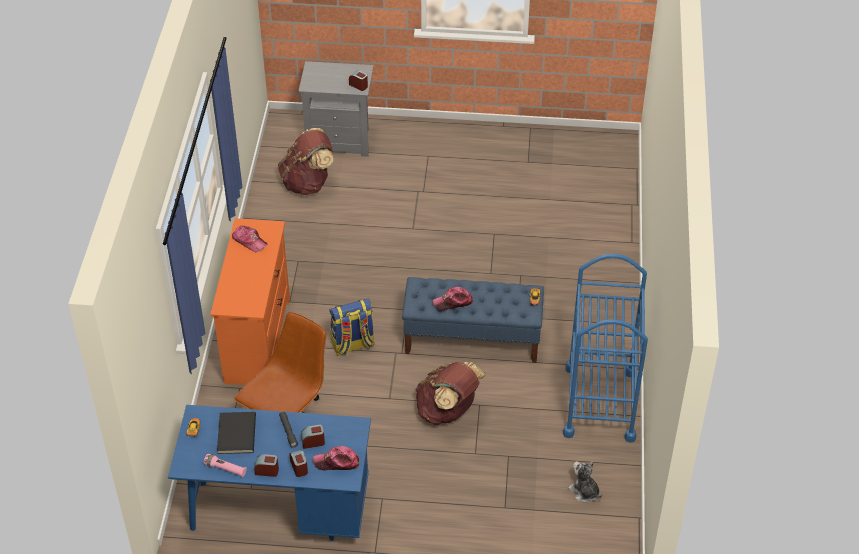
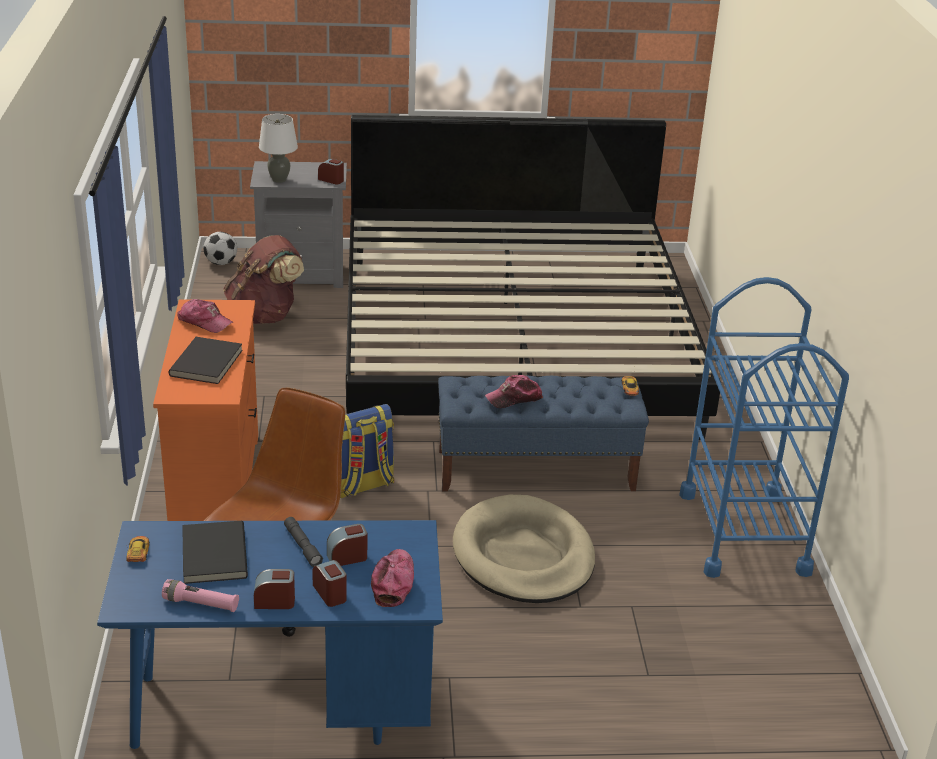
camera: 10 degrees left, 15 degrees down
(247, 280) = (208, 363): none -> black book
(282, 126) = (221, 263): none -> football
(320, 84) = (279, 179): none -> white table lamp
(337, 462) = (393, 582): cap -> cap turned 105 degrees clockwise
(448, 411) = (523, 556): brown backpack -> beige dog bed
(483, 219) = (514, 342): none -> bed
(584, 492) = (763, 644): plush toy -> none

